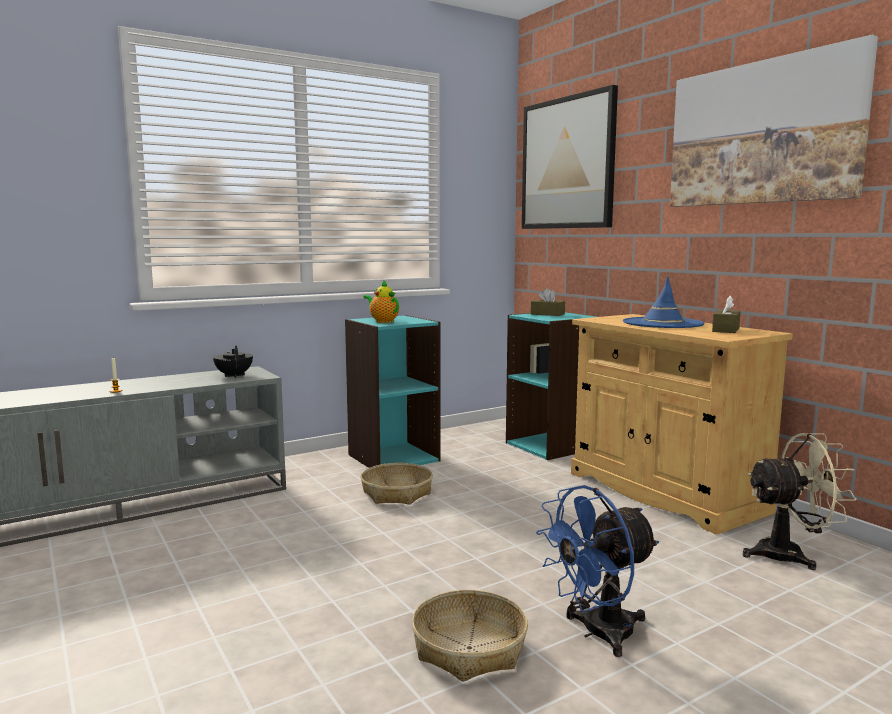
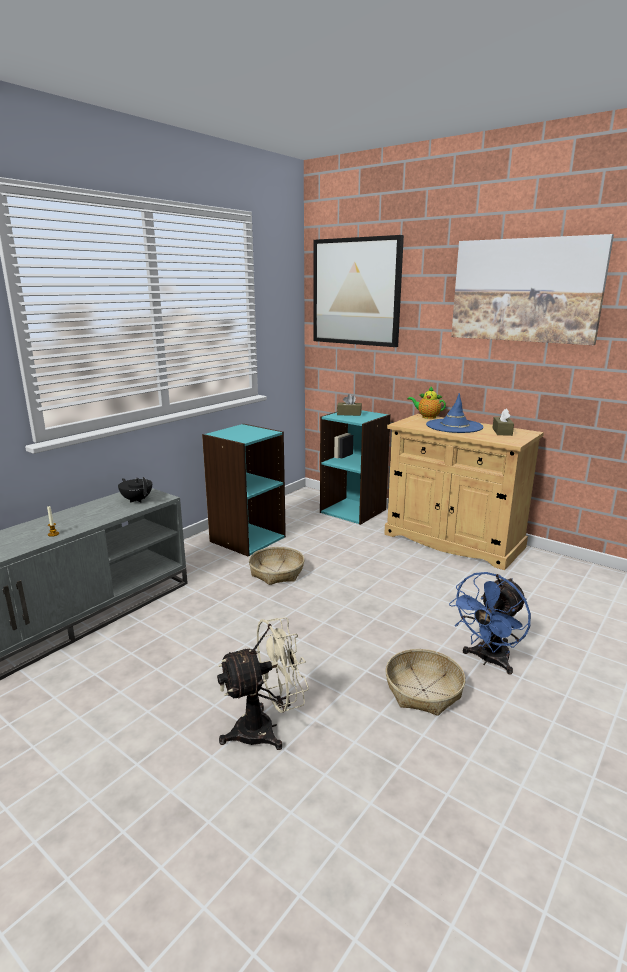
camera: 20 degrees left, 10 degrees up
(383, 321) = (238, 435): teapot -> teapot (427, 417)
(790, 554) = (553, 578): beige fan -> beige fan (265, 729)

